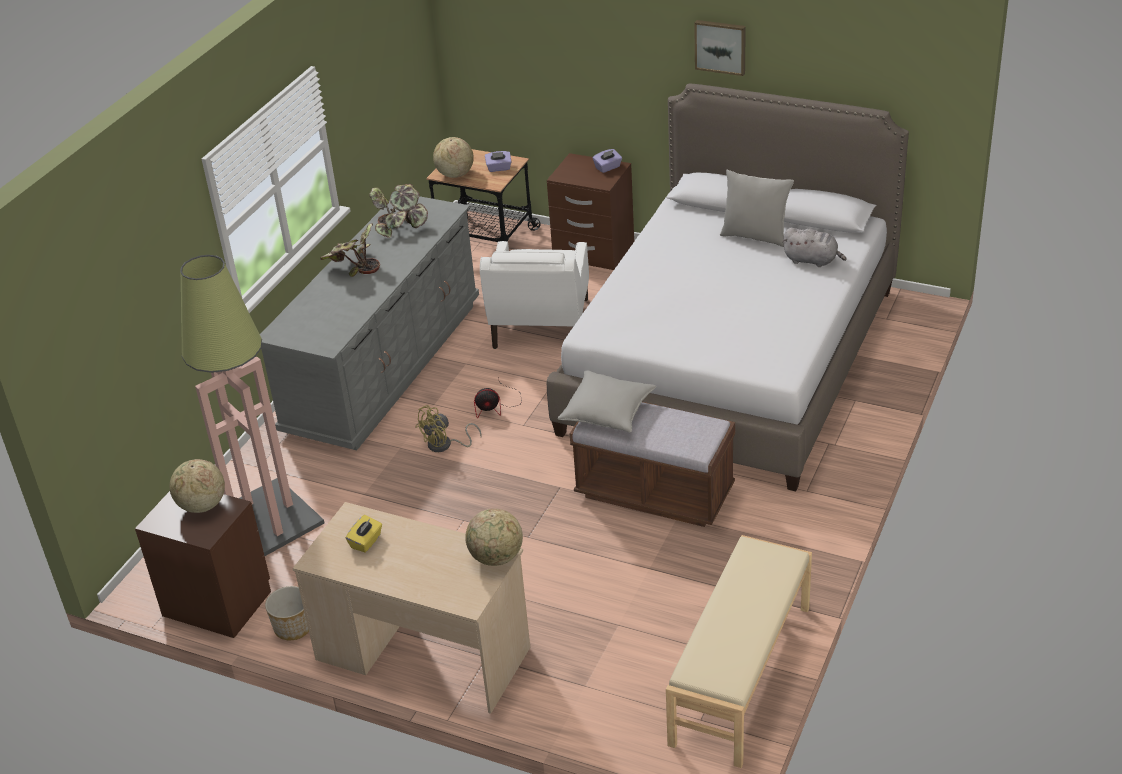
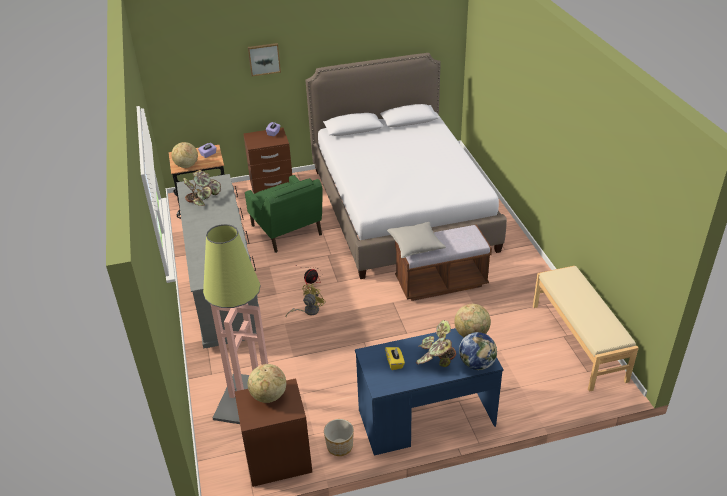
camera: 40 degrees left, 0 degrees up
(353, 267) = (202, 228): potted plant -> potted plant (435, 358)
(422, 654) = (426, 418): beige desk -> blue desk
(445, 445) = (308, 311): yellow fan -> yellow fan turned 150 degrees counterclockwise
(454, 596) = (477, 364): none -> globe
(540, 325) = (287, 231): white armchair -> green armchair
(720, 46) = (331, 41): picture -> picture (264, 59)
(755, 236) = (390, 138): grey pillow -> none
(812, 260) = (430, 138): grey plush toy -> none

